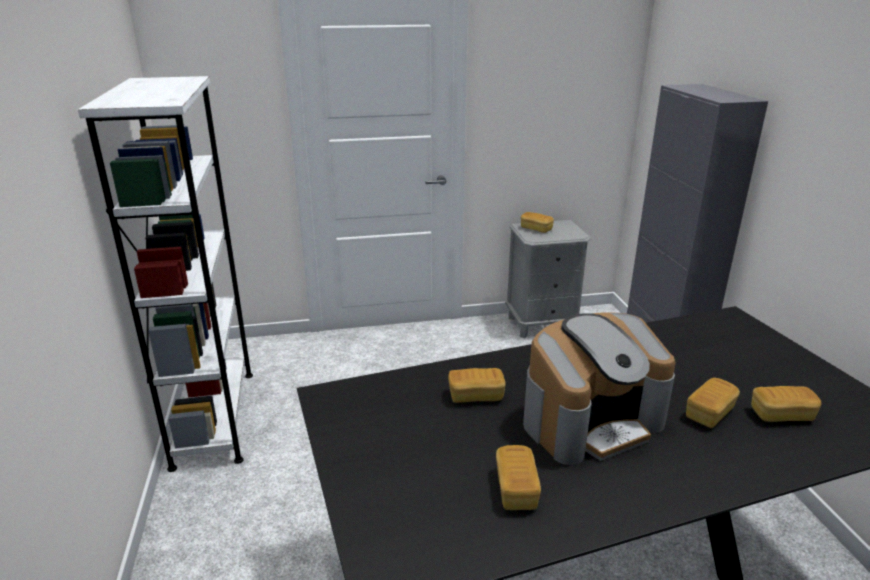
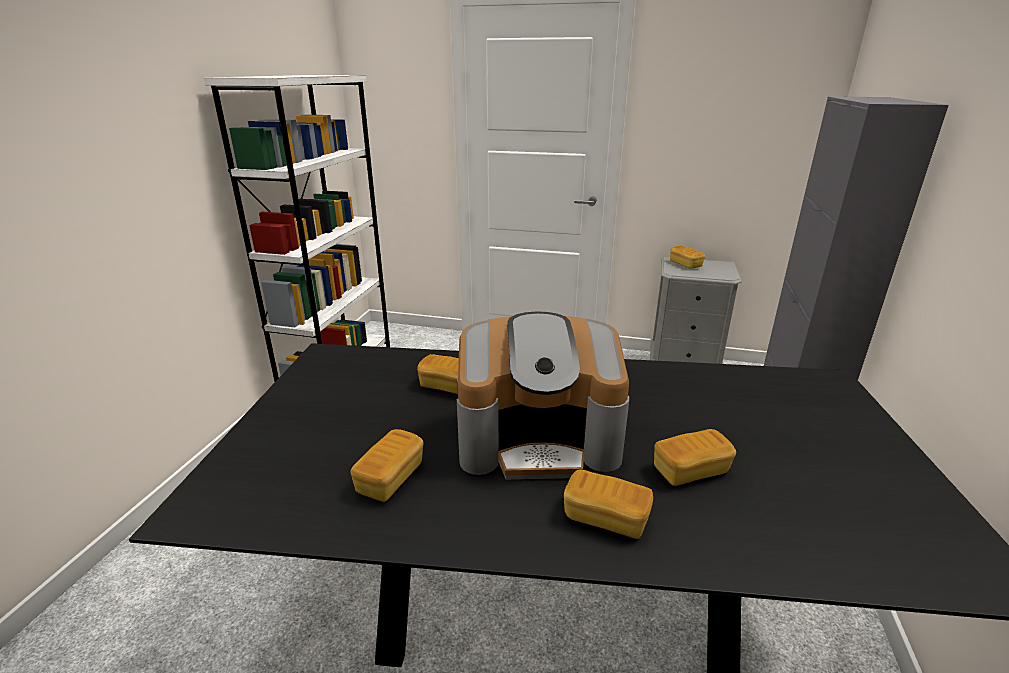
camera: 25 degrees right, 0 degrees up
(781, 415) = (791, 500): bread -> bread (605, 518)

